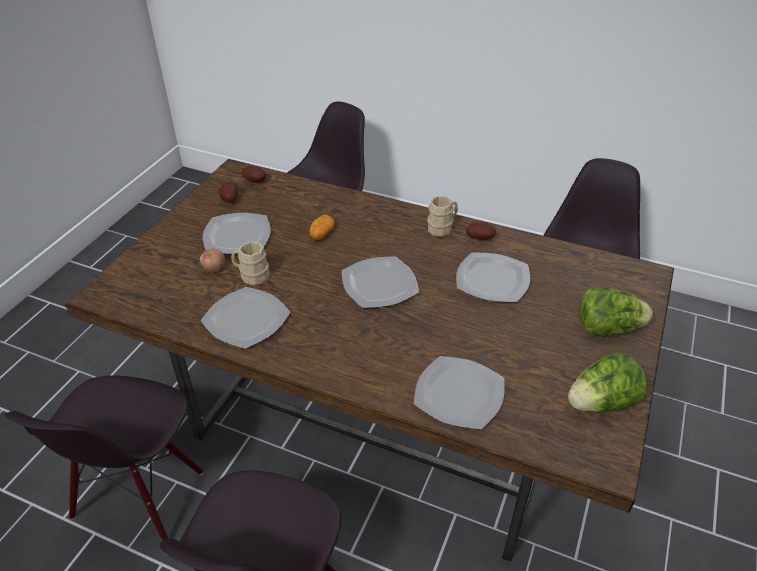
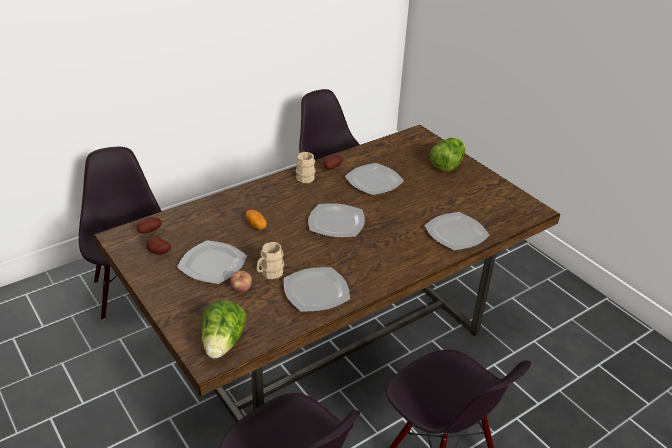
camera: 60 degrees left, 5 degrees down
(601, 403) = (496, 192): lettuce -> lettuce (223, 344)

